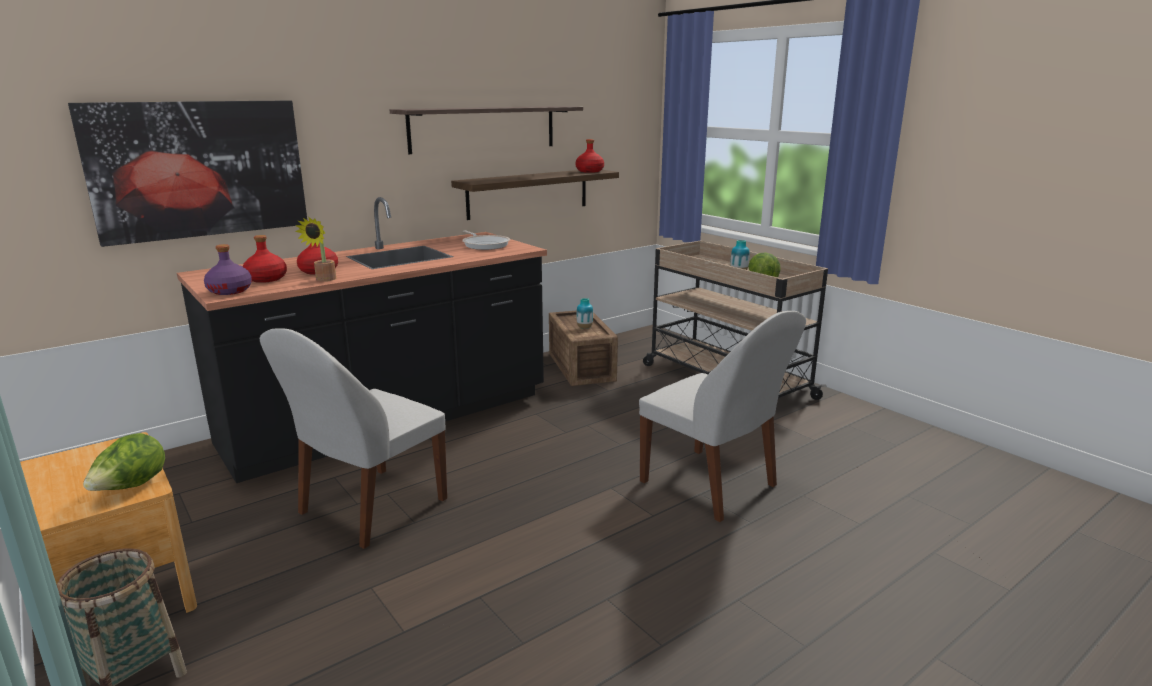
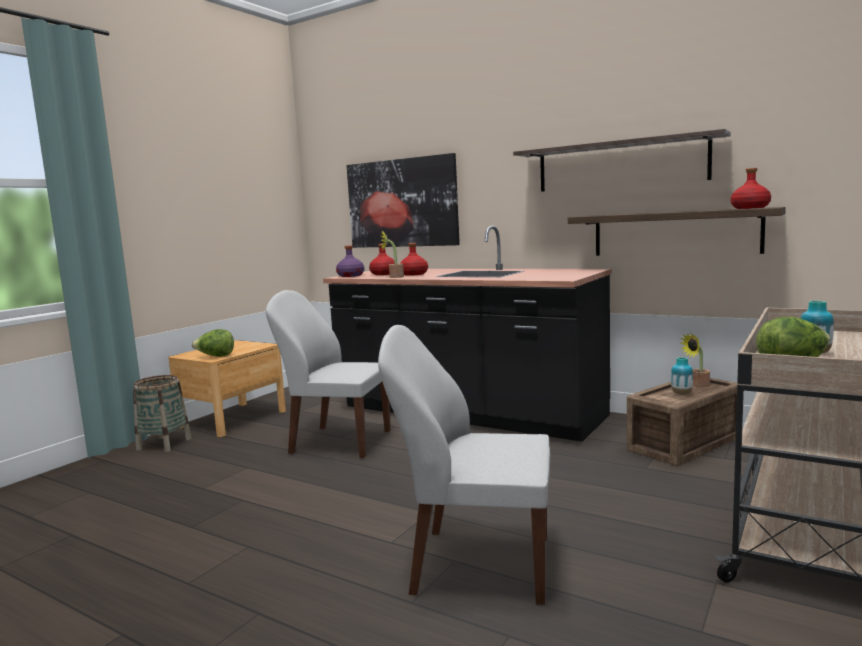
camera: 70 degrees right, 10 degrees down
(485, 245) = (557, 274): frying pan -> none
(572, 319) = (697, 385): none -> potted plant
(711, 485) = (477, 564): white chair -> white chair turned 75 degrees clockwise

